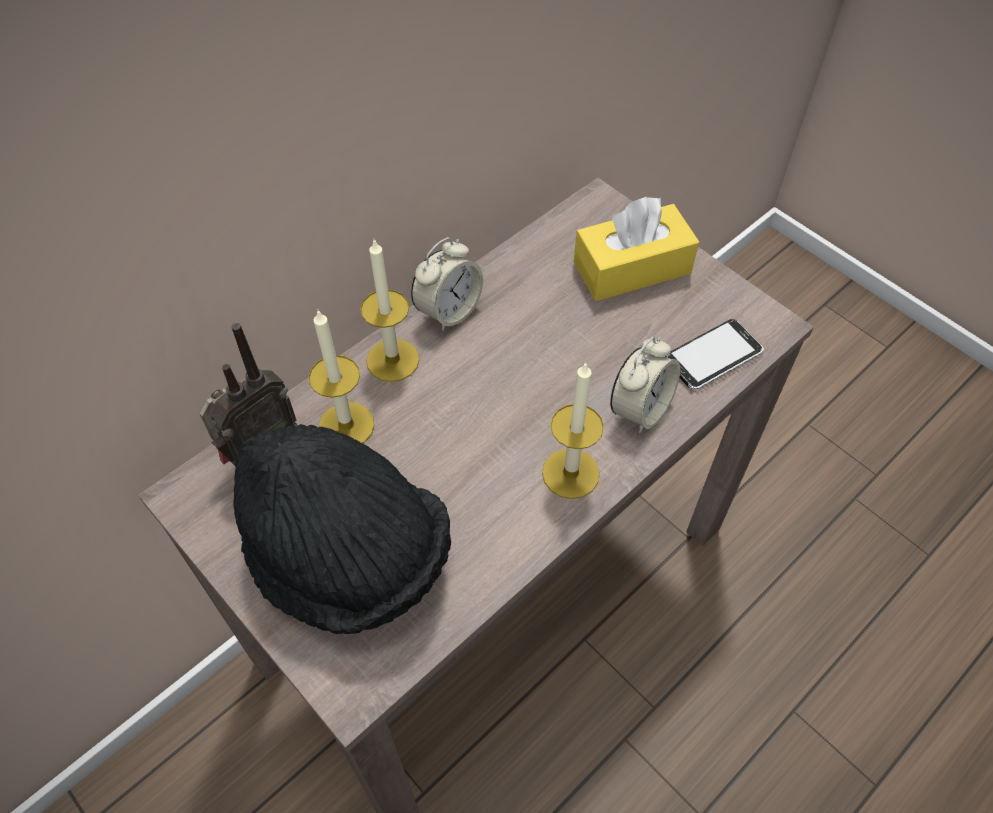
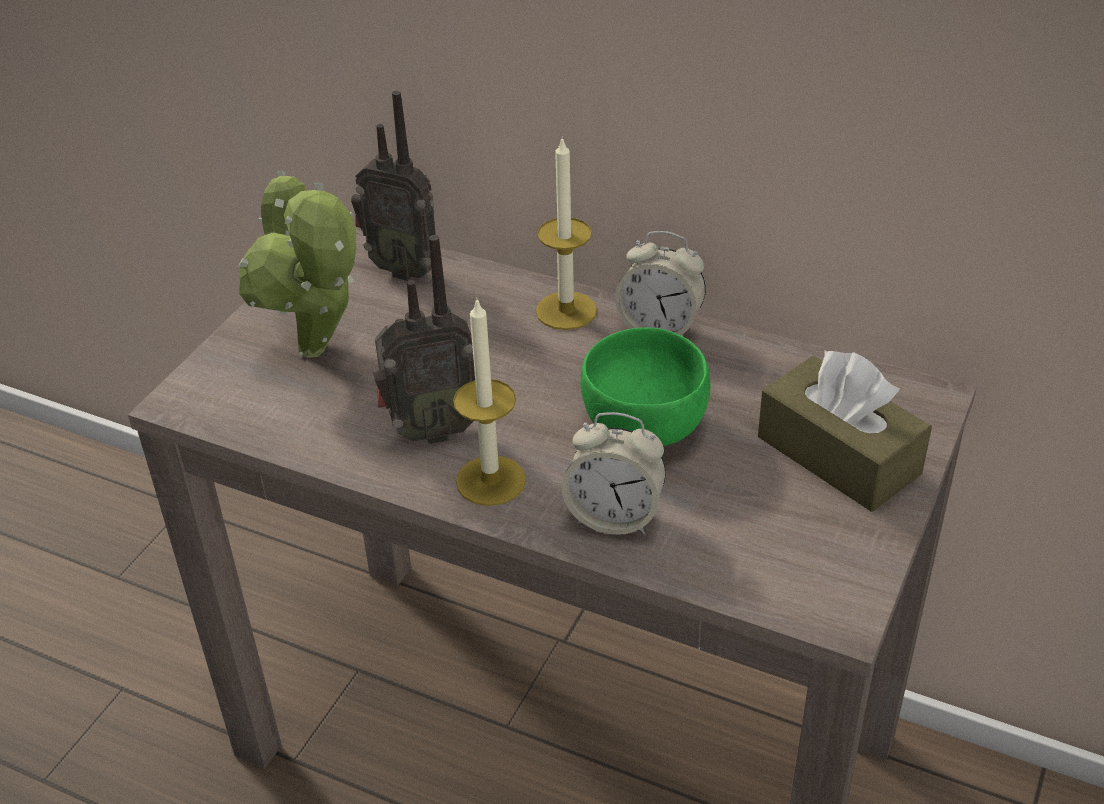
camera: 70 degrees right, 15 degrees down
(346, 425) = (466, 307): candle -> none
(347, 556) = (318, 354): black hat -> potted plant
(493, 498) = (429, 430): none -> radio
(554, 358) = (645, 426): none -> green bowl
(632, 268) = (838, 455): yellow tissue box -> brown tissue box
(713, 356) = (741, 565): phone -> none

